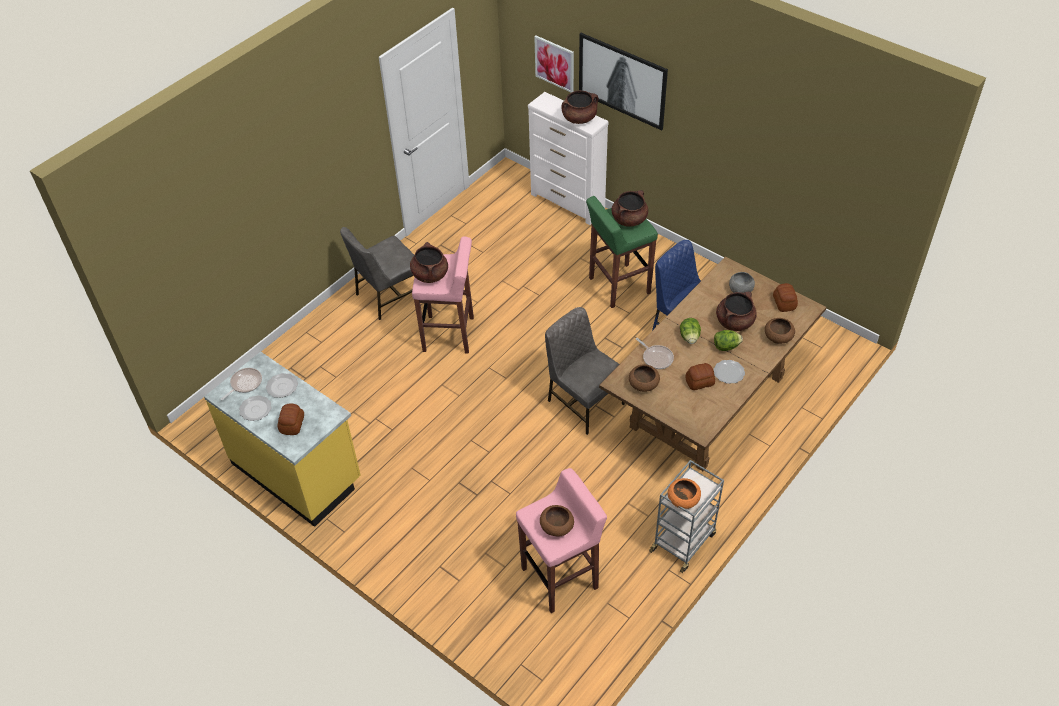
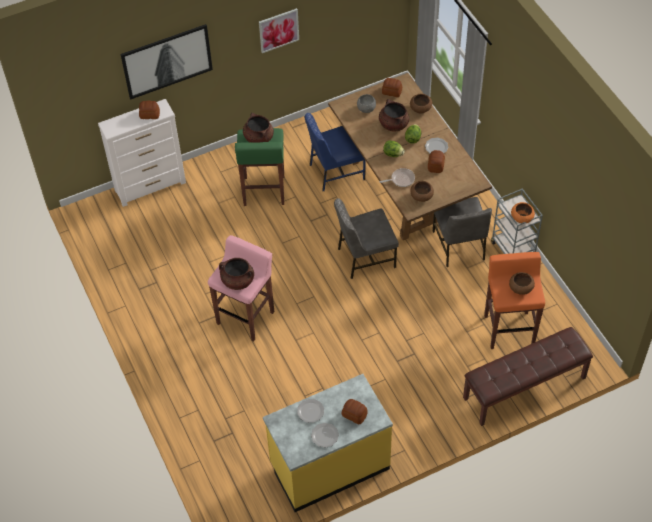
camera: 65 degrees left, 5 degrees up
(245, 384) = (293, 436): frying pan -> none
(388, 295) = (175, 345): grey chair -> grey chair (459, 246)
(482, 624) = (524, 388): none -> brown bench
(554, 63) = (99, 95): picture -> picture (278, 30)
(561, 578) = (509, 329): pink stool -> orange stool
(579, 118) = (149, 114): brown cooking pot -> bread

